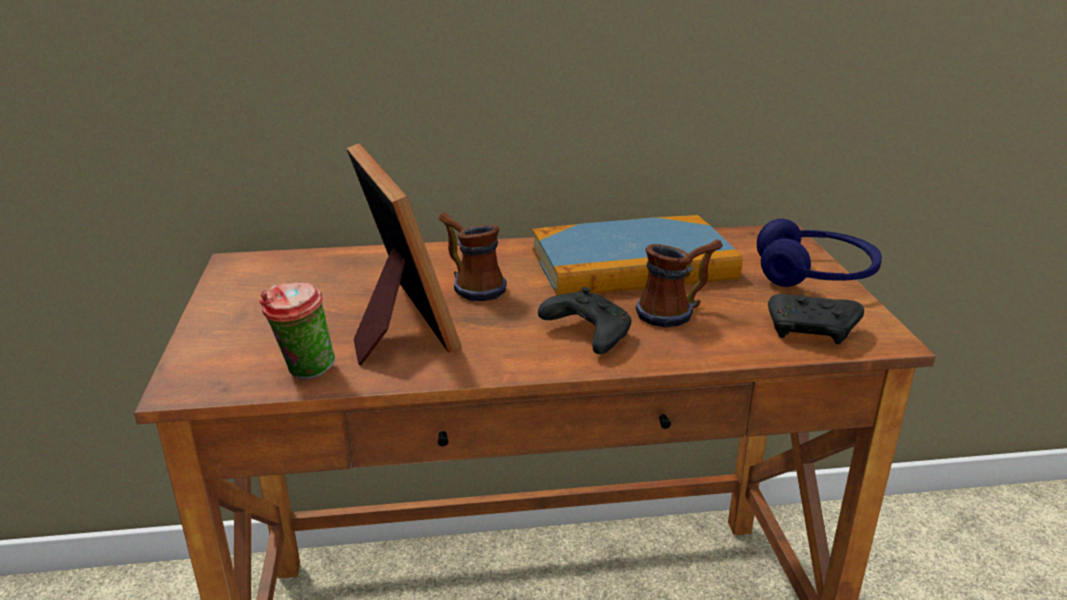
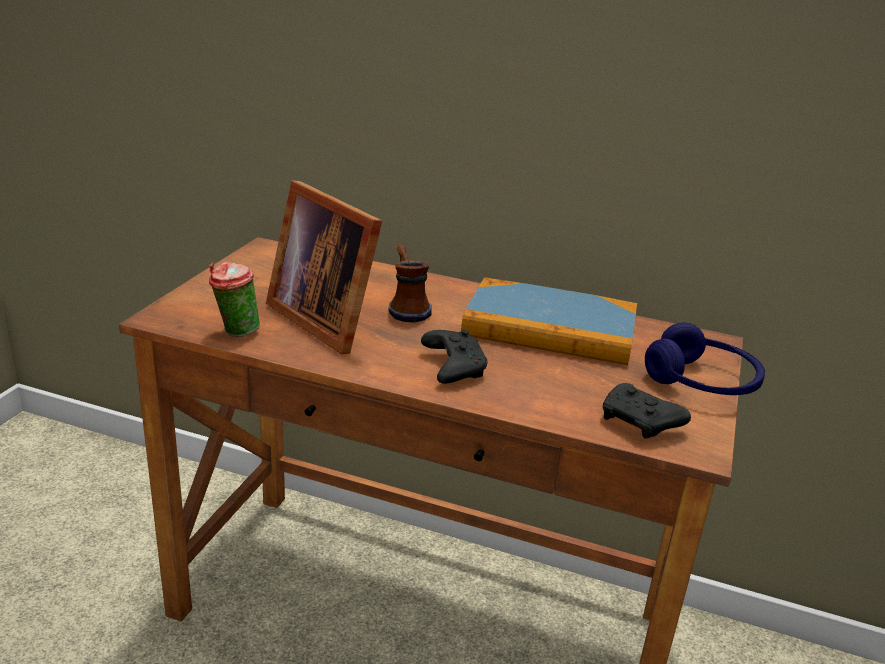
camera: 25 degrees right, 0 degrees up
(396, 324) = (326, 319): picture frame -> picture frame turned 135 degrees clockwise
(677, 311) = (543, 373): mug -> none

